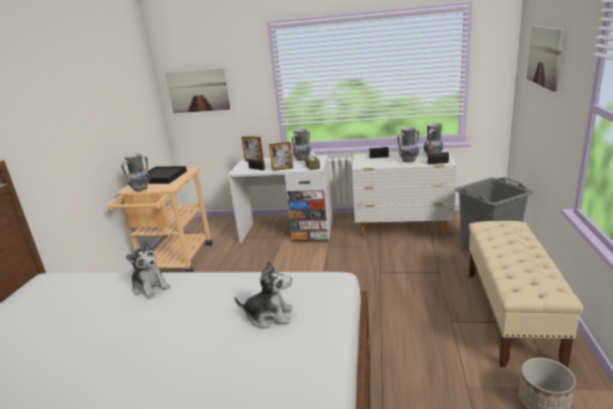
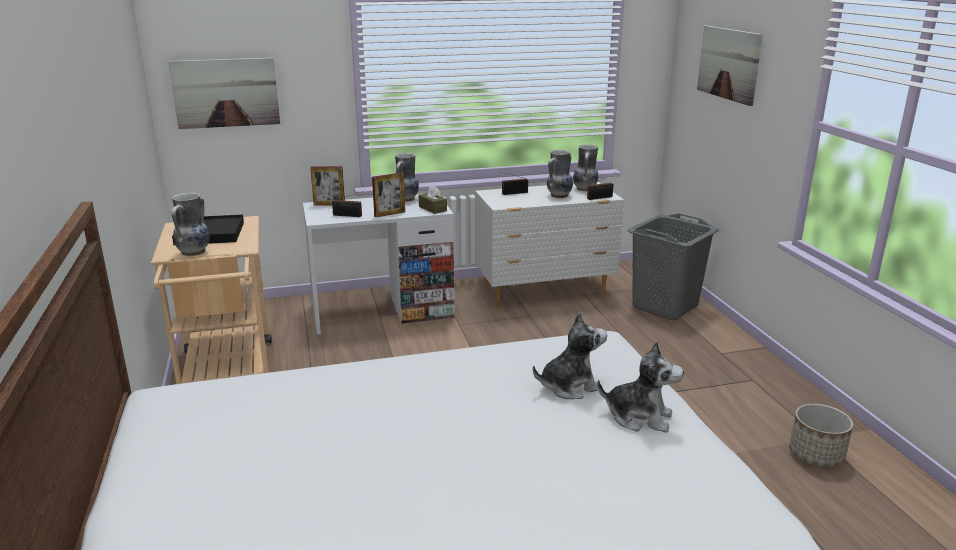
camera: 25 degrees left, 0 degrees up
(150, 287) = (364, 380): plush toy -> plush toy (639, 417)
(510, 315) = (733, 374): beige bench -> none

